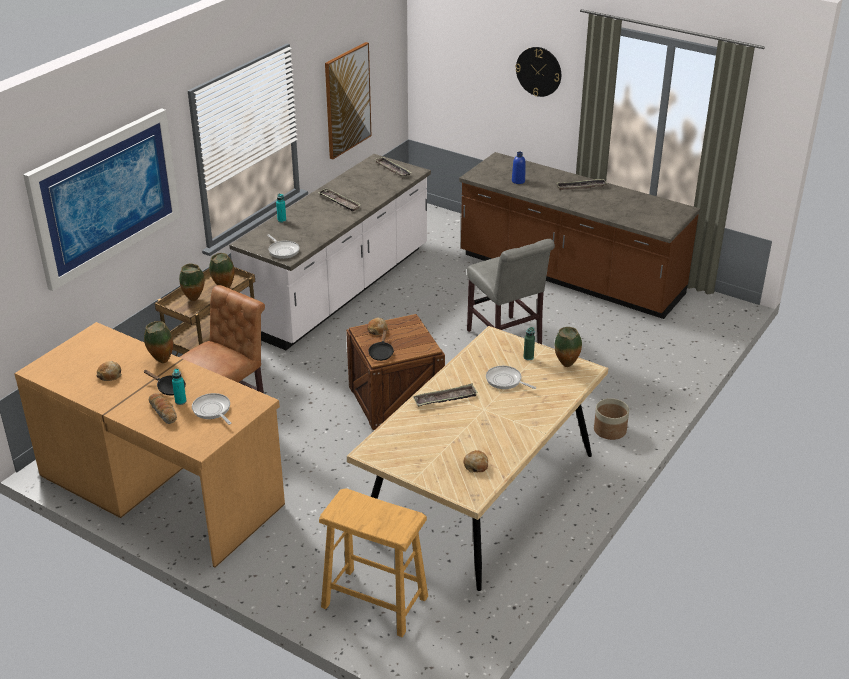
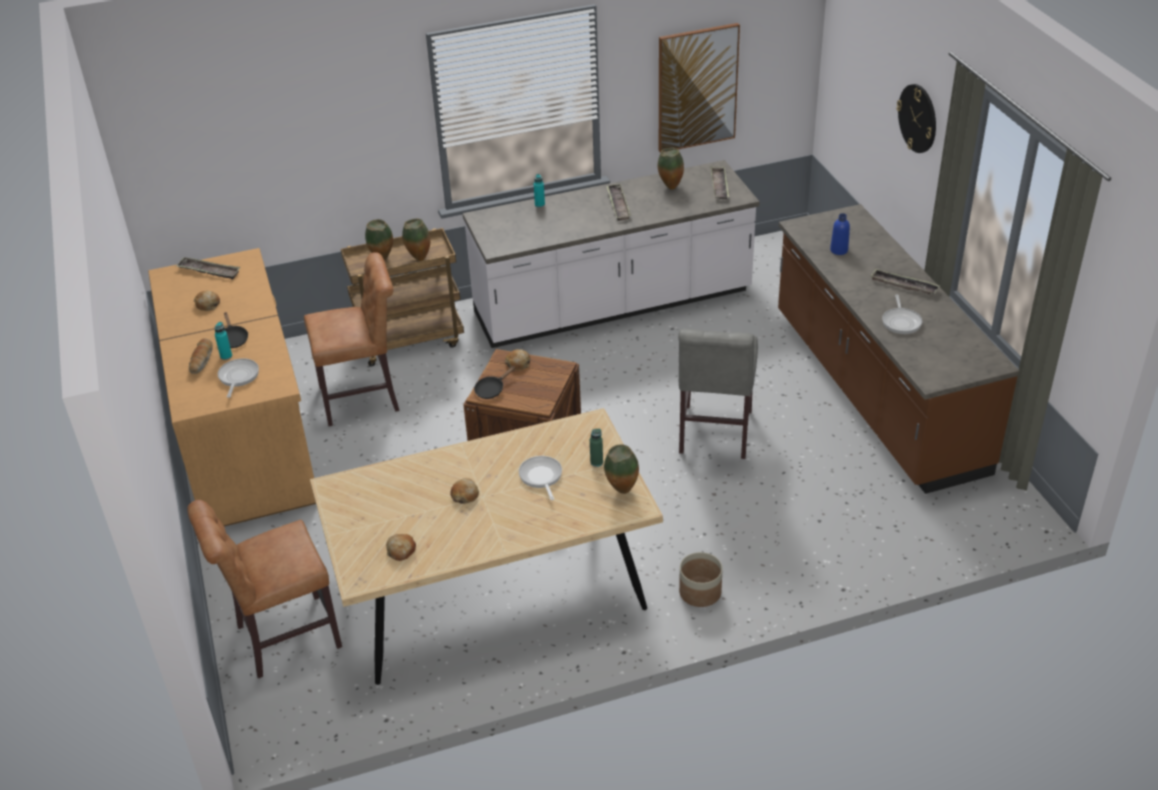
camera: 40 degrees right, 5 degrees up
(105, 196) = (295, 124): picture -> none
(161, 361) = (258, 310): vase -> vase (670, 187)
(283, 250) = (500, 239): frying pan -> frying pan (901, 322)
(374, 601) = (283, 638): beige stool -> brown chair
(445, 399) = (462, 467): tray -> tray (209, 271)
(471, 413) = (465, 495): none -> bread

